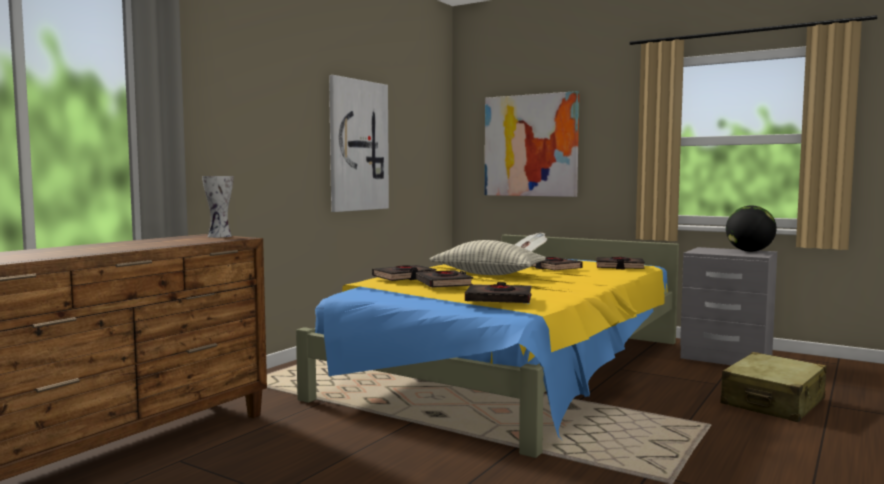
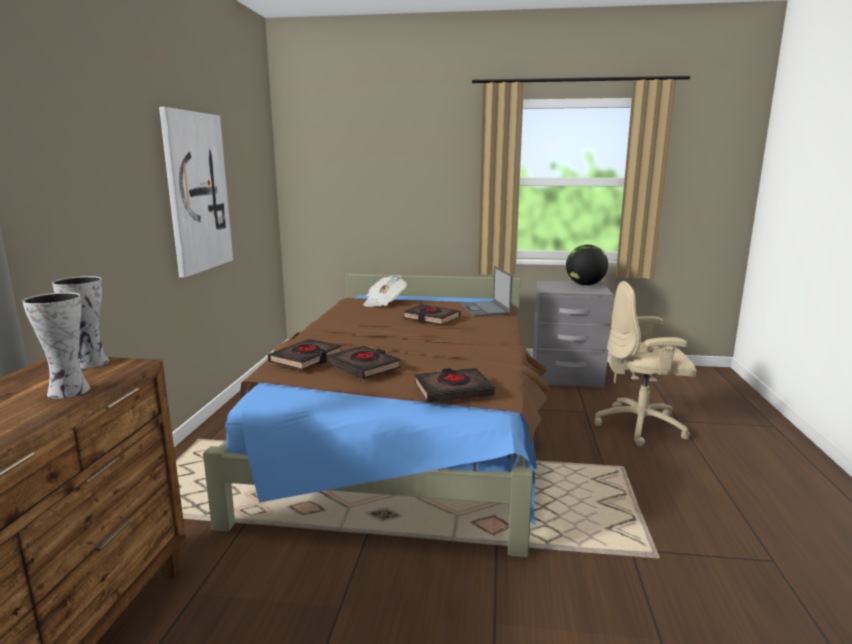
camera: 25 degrees left, 10 degrees up
(190, 241) = (67, 392): none -> vase
(488, 274) = (382, 338): pillow -> none
(513, 369) = (408, 426): yellow bed -> brown bed
(530, 145) = (366, 181): picture -> none
(619, 267) = (485, 309): black book -> laptop
(773, 402) = (641, 426): beige suitcase -> beige office chair

